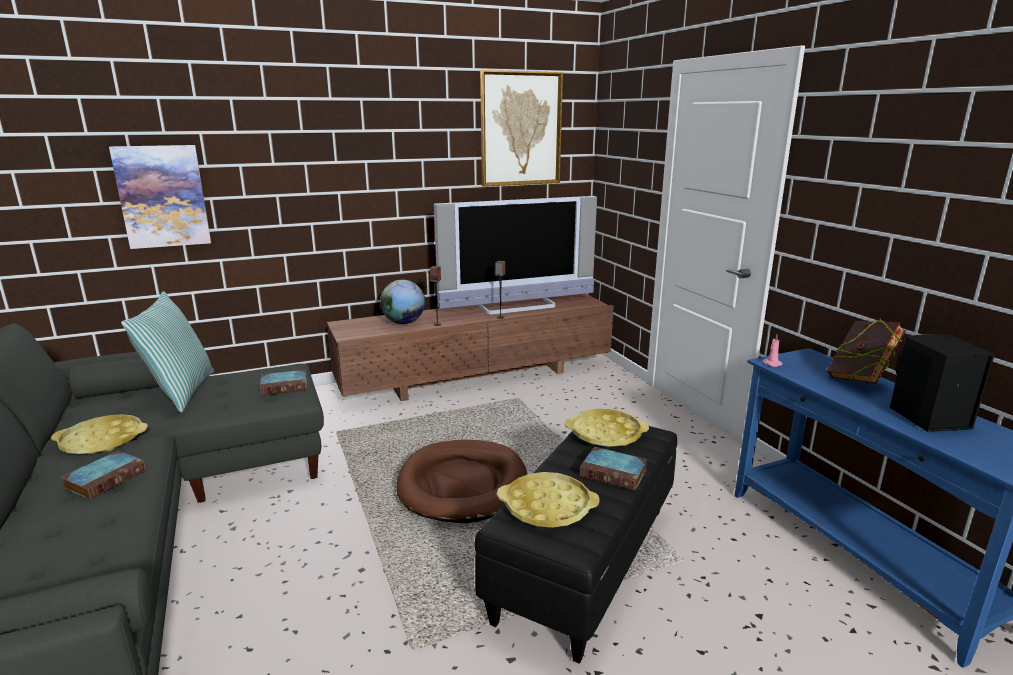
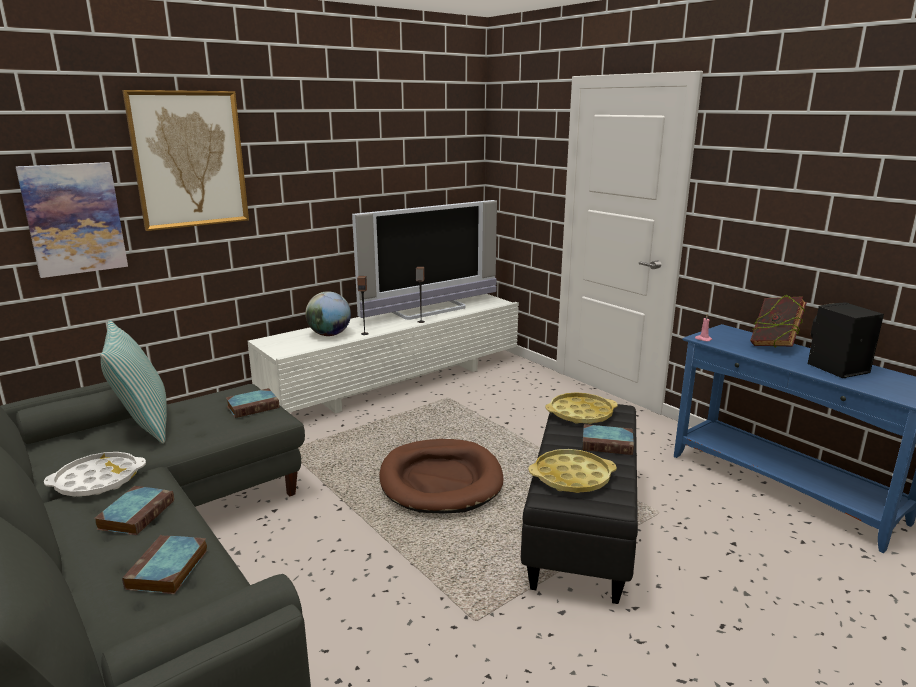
camera: 15 degrees left, 0 degrees up
(86, 540) = (167, 570): none -> book
(102, 440) = (98, 480): yellow tray -> white tray
(476, 375) = (396, 381): brown tv stand -> white tv stand
(520, 129) = (422, 138): picture -> picture (189, 159)

